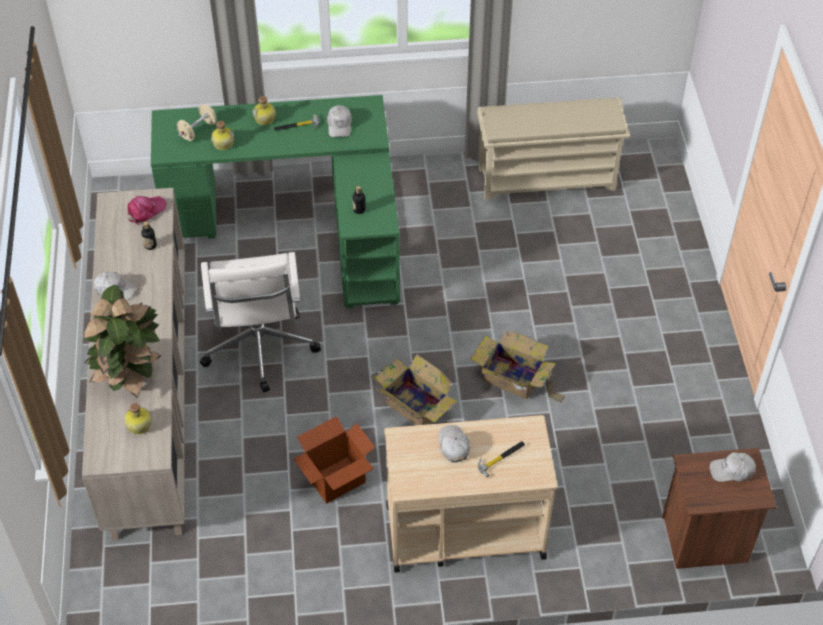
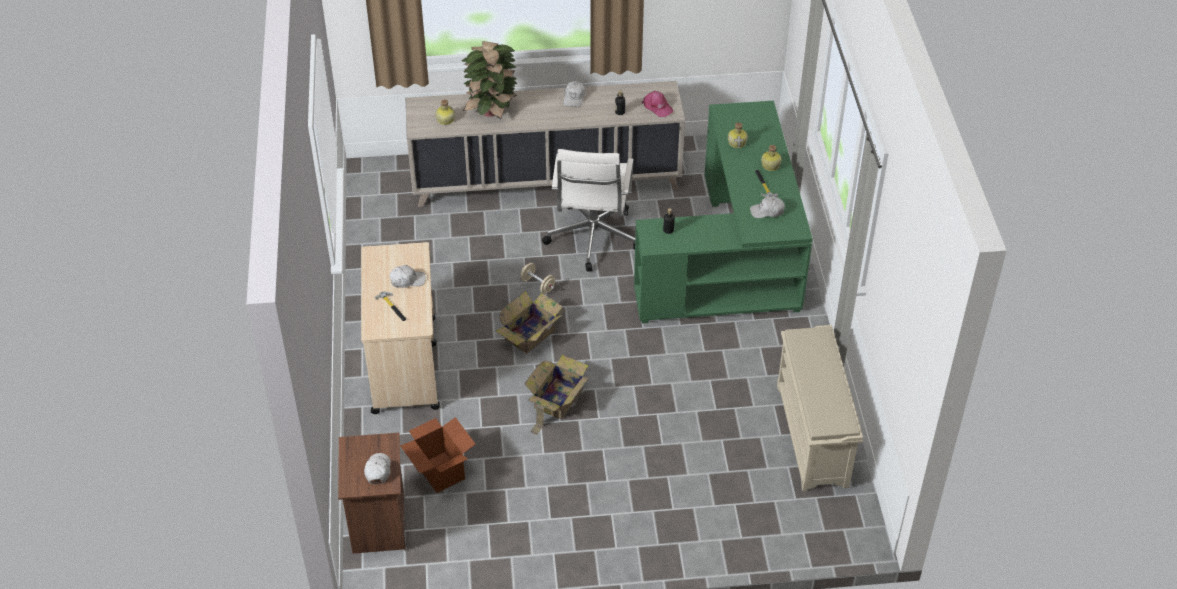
camera: 90 degrees right, 5 degrees down
(198, 130) = (751, 127): beige dumbbell -> beige dumbbell (538, 285)
(259, 347) = (592, 239): white office chair -> white office chair turned 75 degrees counterclockwise
(336, 480) = (459, 288): cardboard box -> cardboard box (440, 472)

